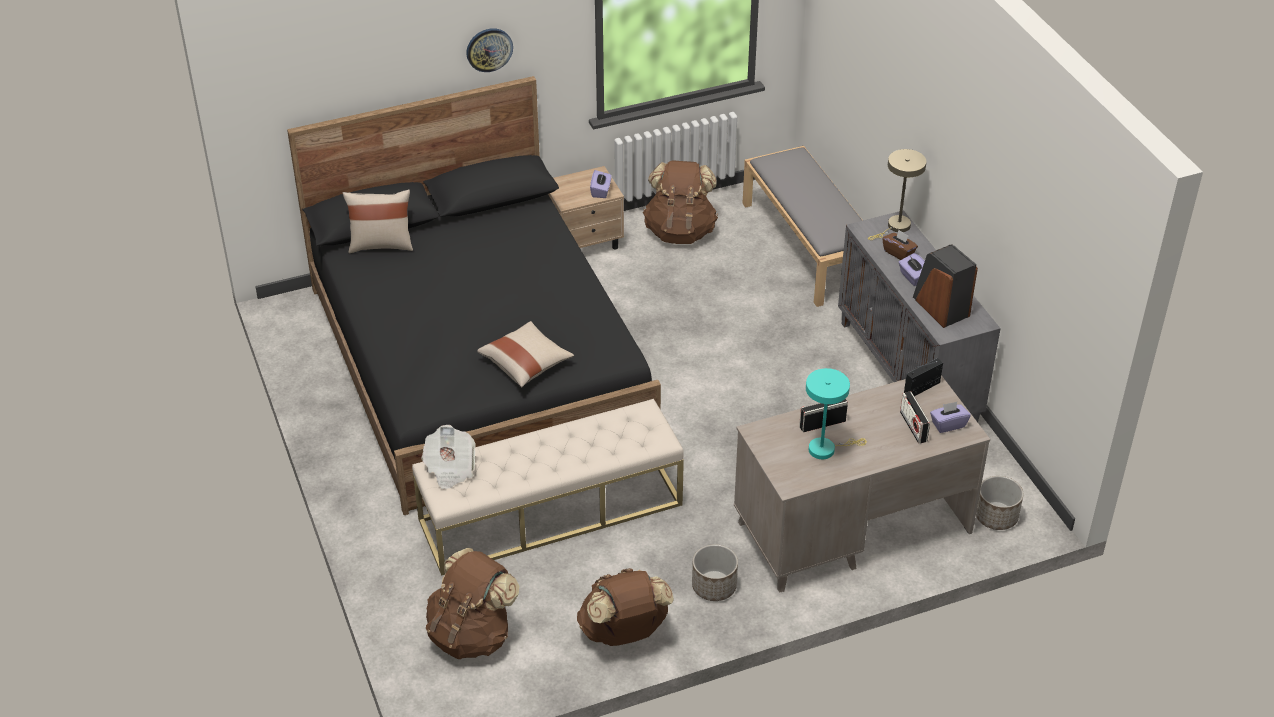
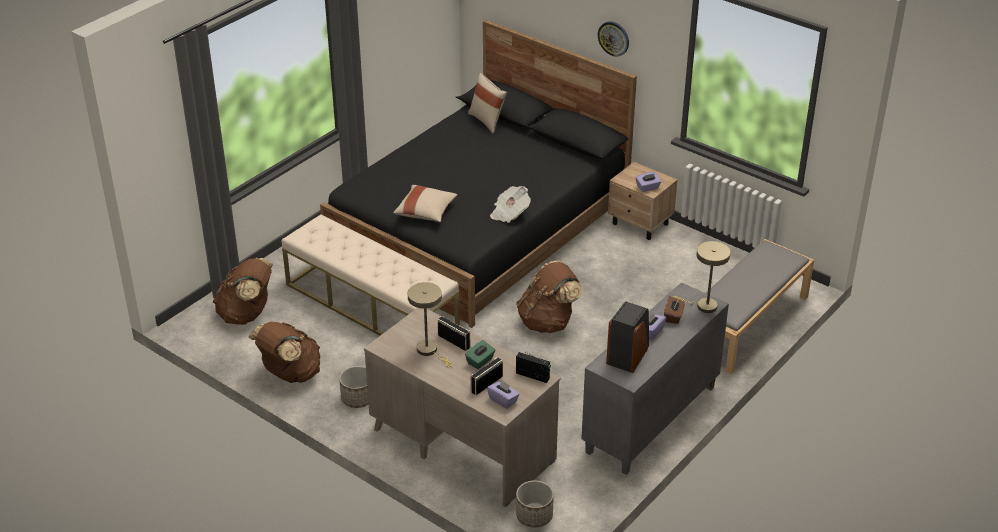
camera: 60 degrees right, 5 degrees down
(450, 468) = (325, 227): newspaper -> newspaper (509, 213)
(680, 231) = (696, 259): brown backpack -> brown backpack (548, 322)
(826, 449) = (429, 351): turquoise table lamp -> beige table lamp
(871, 417) = (480, 361): none -> green tissue box

